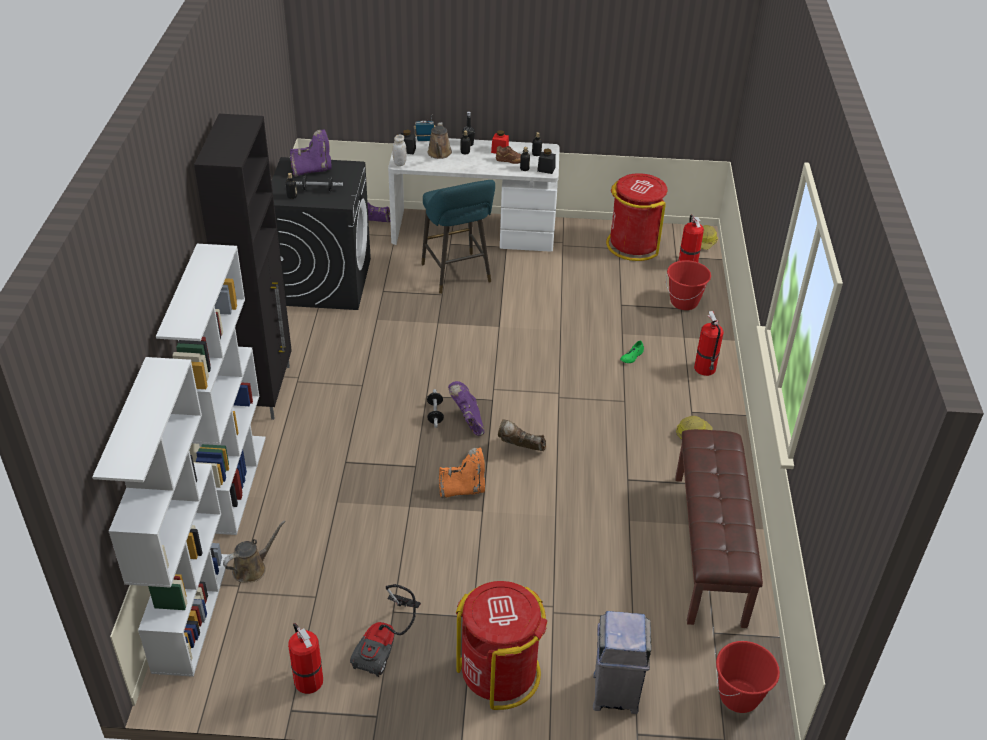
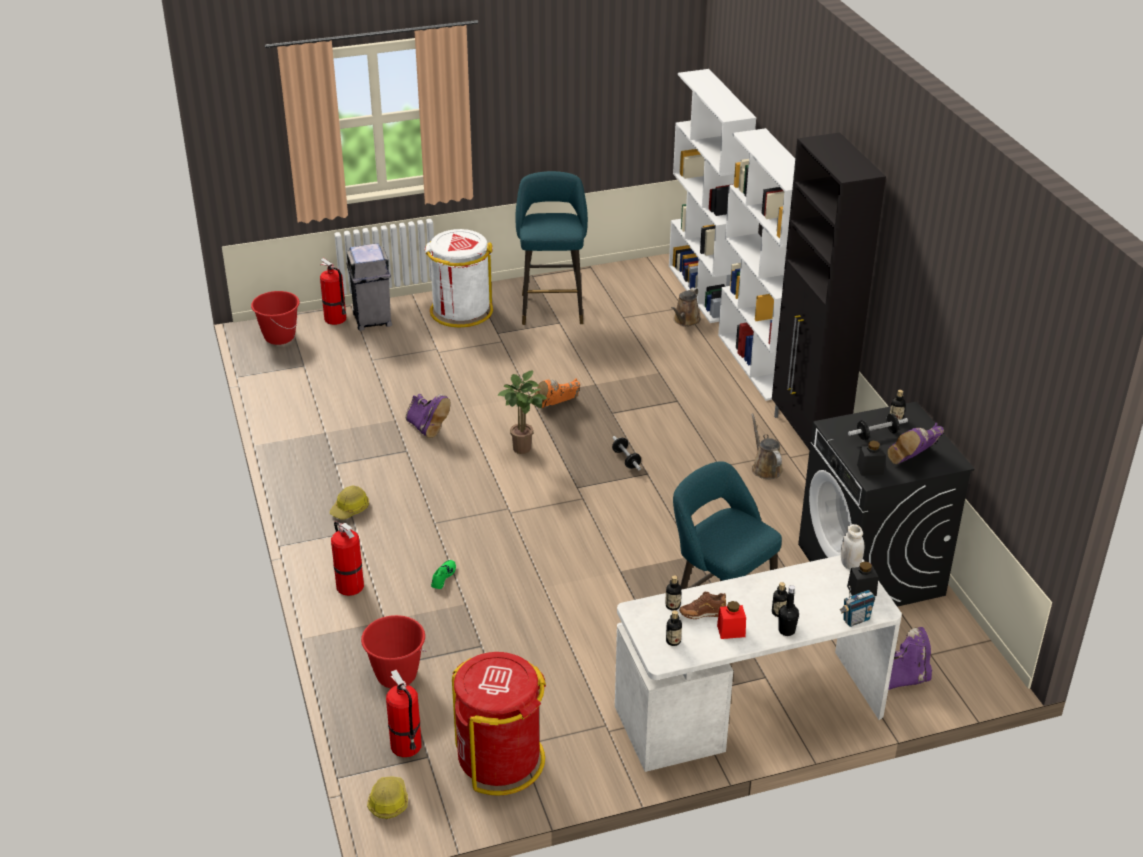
camera: 160 degrees right, 5 degrees down
(307, 680) = (592, 280): fire extinguisher -> fire extinguisher (336, 319)
(385, 644) = (552, 306): vacuum cleaner -> turquoise stool
(439, 154) = (812, 598): brown watering can -> brown watering can (765, 467)
(468, 421) = (588, 461): purple boot -> purple boot (427, 428)
(499, 673) = (461, 311): red trash can -> white trash can
(520, 449) = (523, 450): brown boot -> potted plant
(546, 169) = (641, 614): black jar -> black jar (870, 469)
(710, 548) = (315, 417): brown bench -> none

